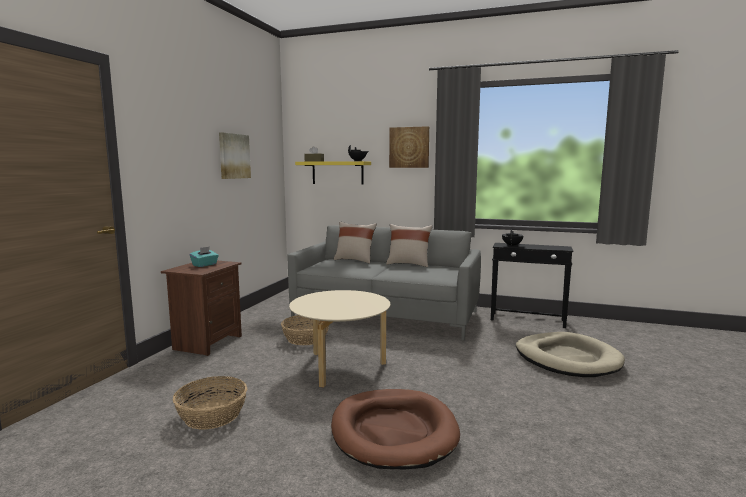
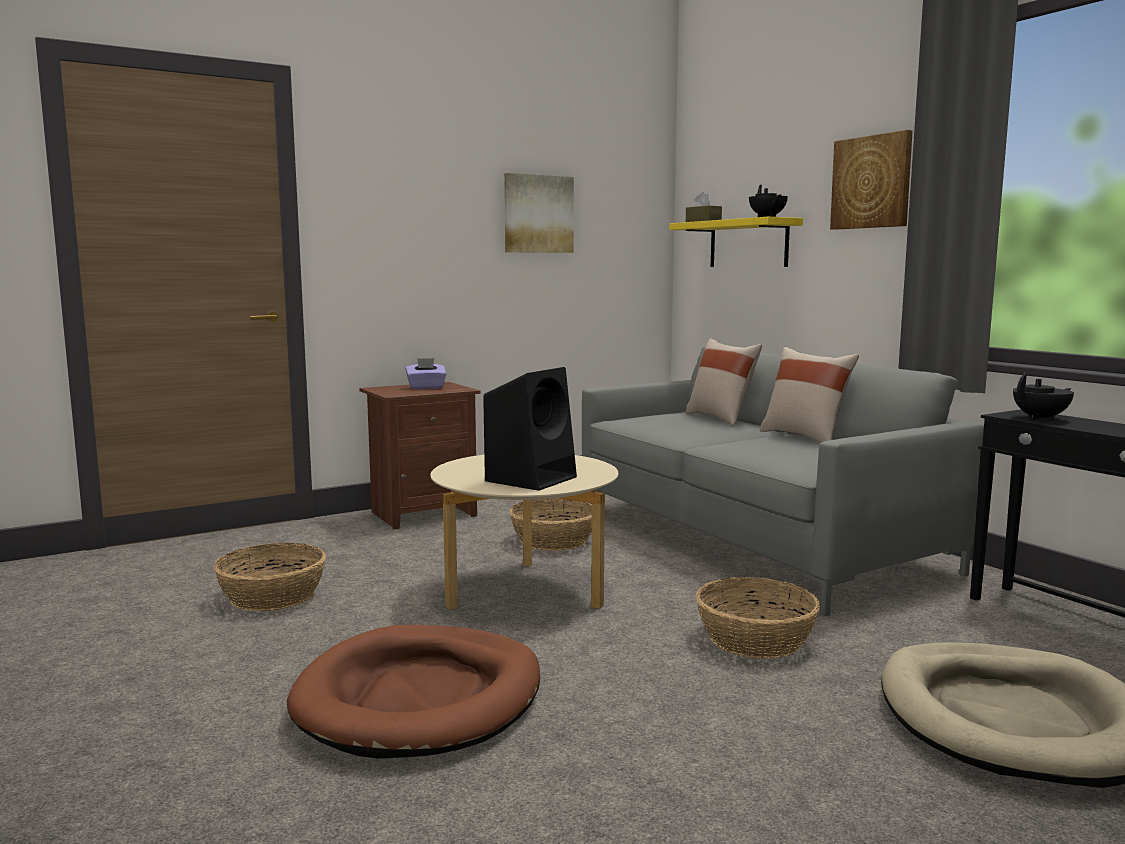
camera: 40 degrees right, 0 degrees up
(205, 265) = (426, 387): turquoise tissue box -> purple tissue box
(354, 306) = (532, 478): none -> black speaker
(460, 357) = (754, 639): none -> basket

